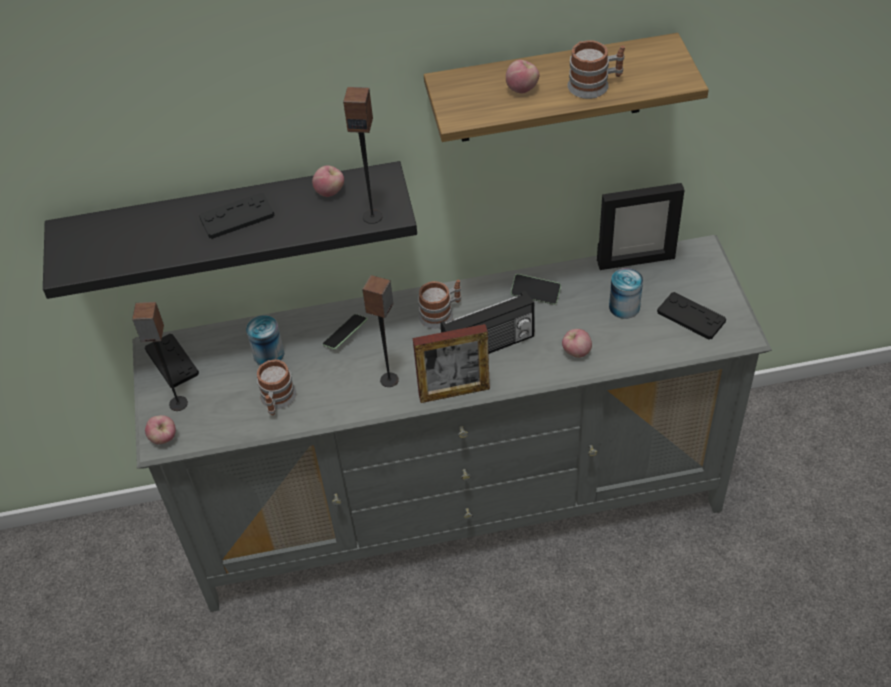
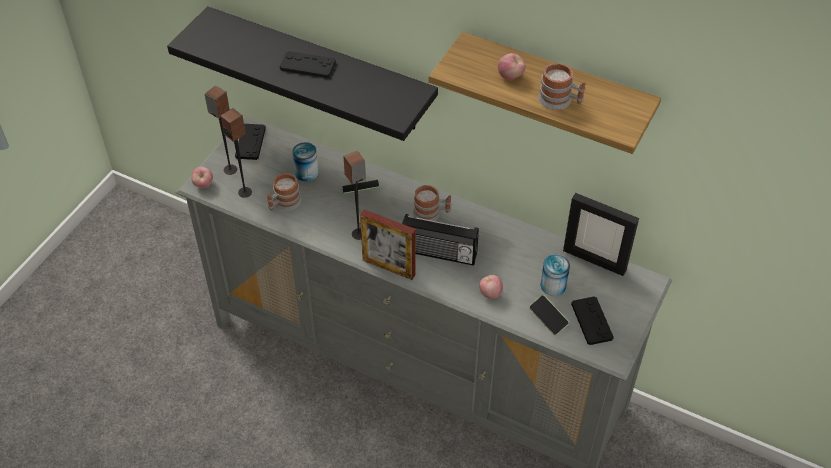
camera: 35 degrees right, 0 degrees up
(330, 192) = (375, 82): apple -> none
(372, 216) = (383, 112): speaker -> speaker (245, 192)
(535, 294) = (503, 239): phone -> phone (548, 318)

